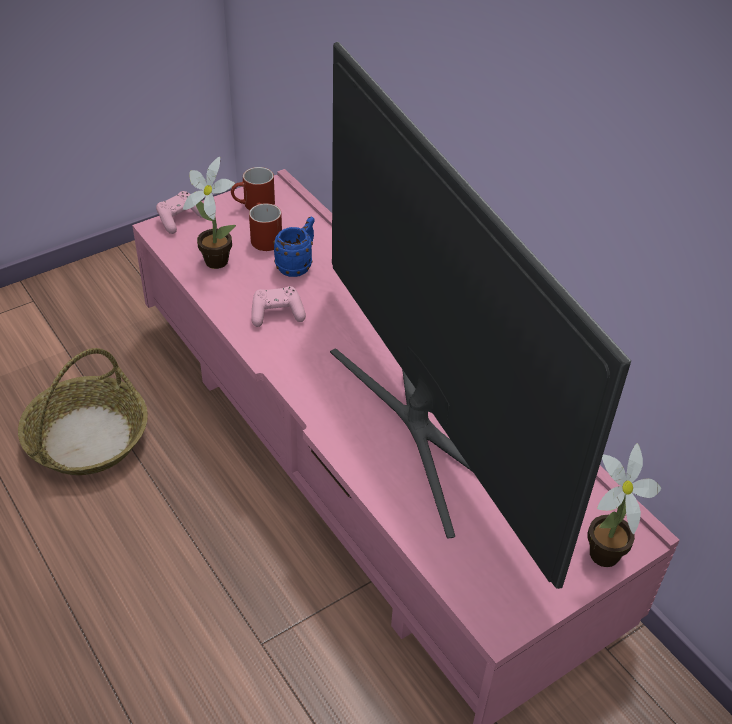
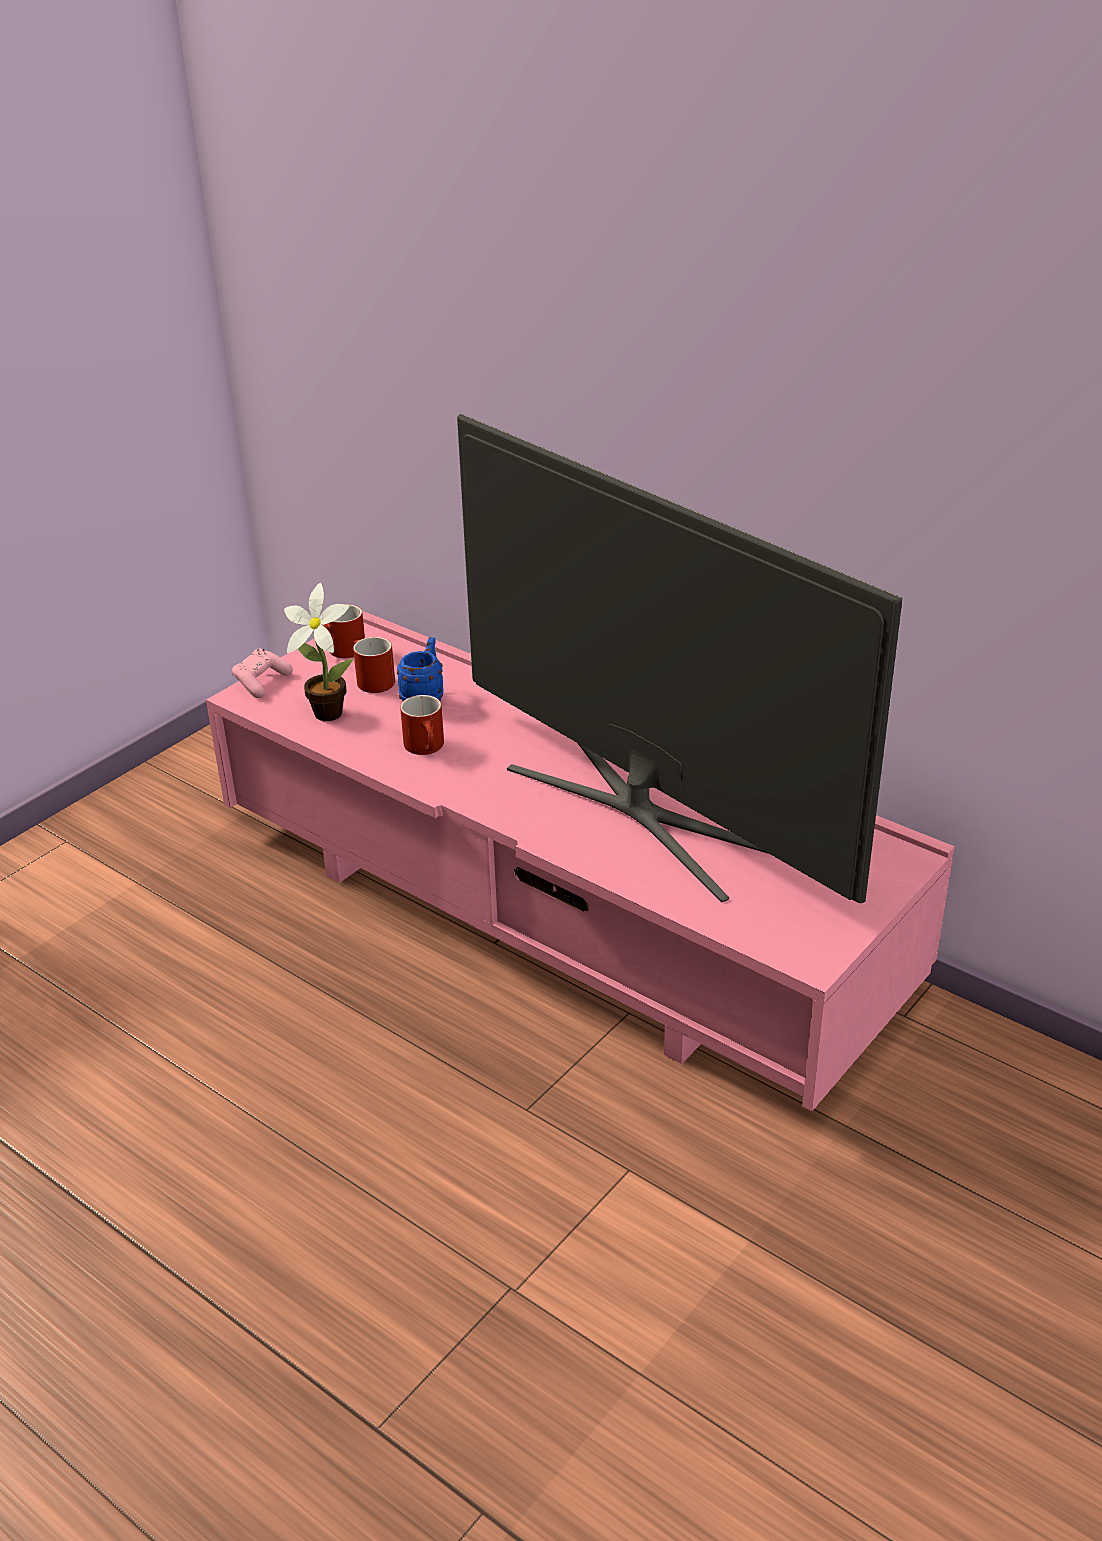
camera: 15 degrees left, 10 degrees down
(87, 437) = (213, 964): basket -> none
(277, 314) = (427, 748): pink game controller -> red mug
(599, 556) = (883, 880): potted plant -> none

